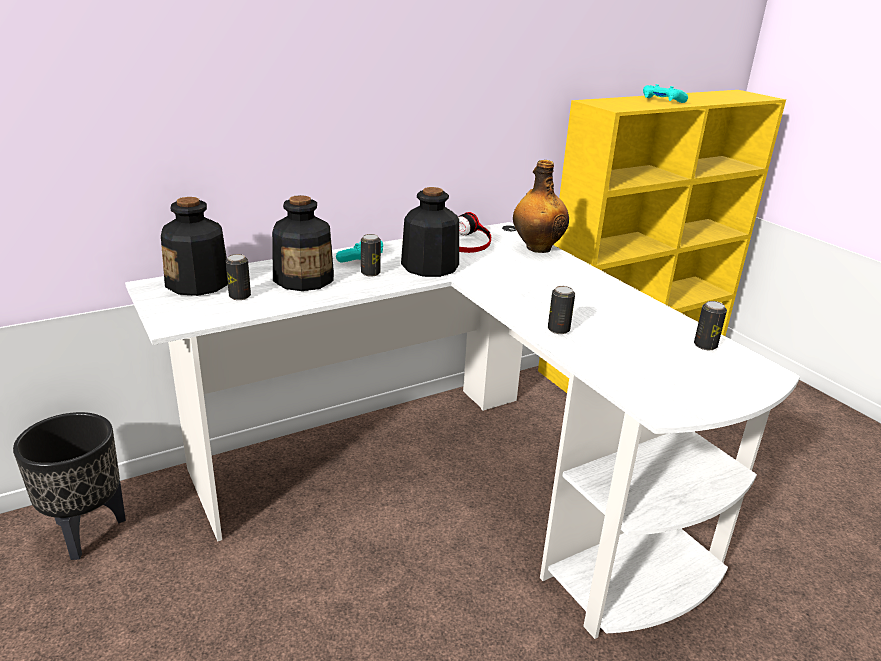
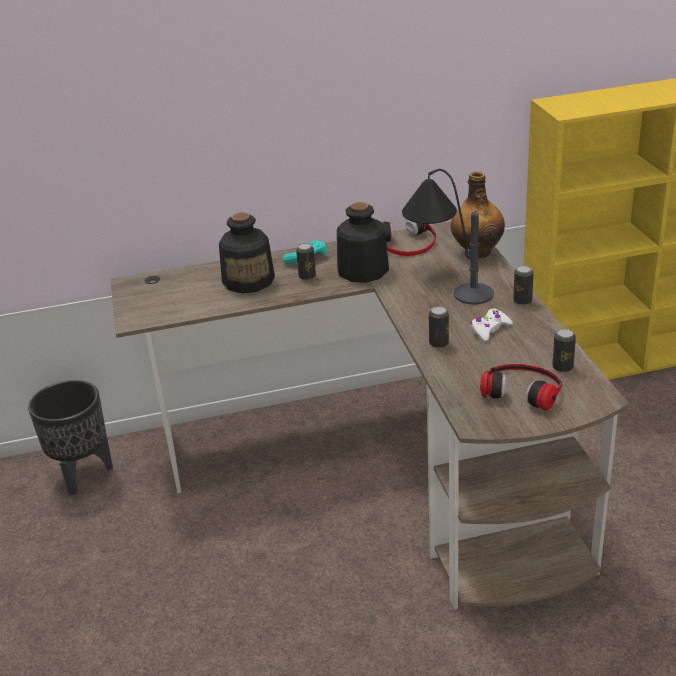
camera: 20 degrees right, 5 degrees up
(199, 283) = (164, 282): bottle -> none
(240, 296) = (191, 296): can -> can (522, 301)
(457, 482) = (391, 466): white desk -> brown desk
(523, 272) = (445, 280): none -> table lamp
(602, 314) = (489, 329): none -> white game controller
(661, 101) = (630, 97): turquoise game controller -> none
(682, 370) = (522, 389): none -> headphones

